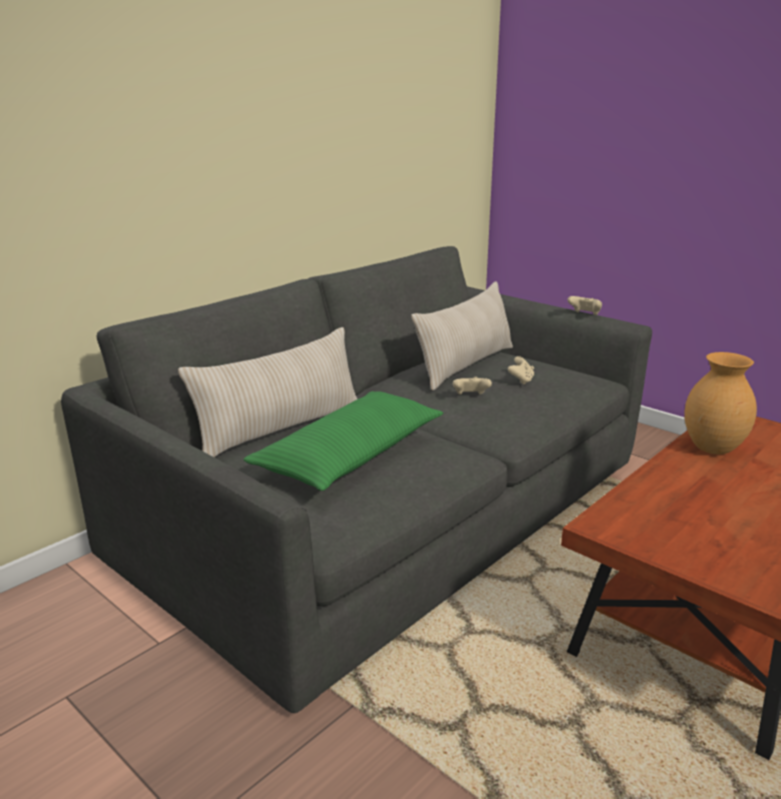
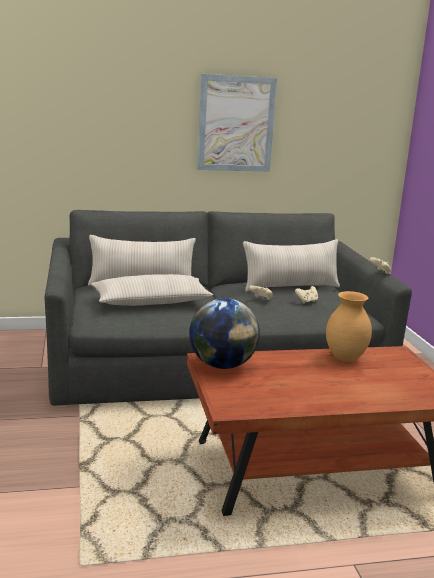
camera: 35 degrees right, 5 degrees down
(312, 125) = (236, 124): none -> picture
(350, 456) = (151, 302): green pillow -> beige pillow
(638, 527) = (222, 365): none -> globe

